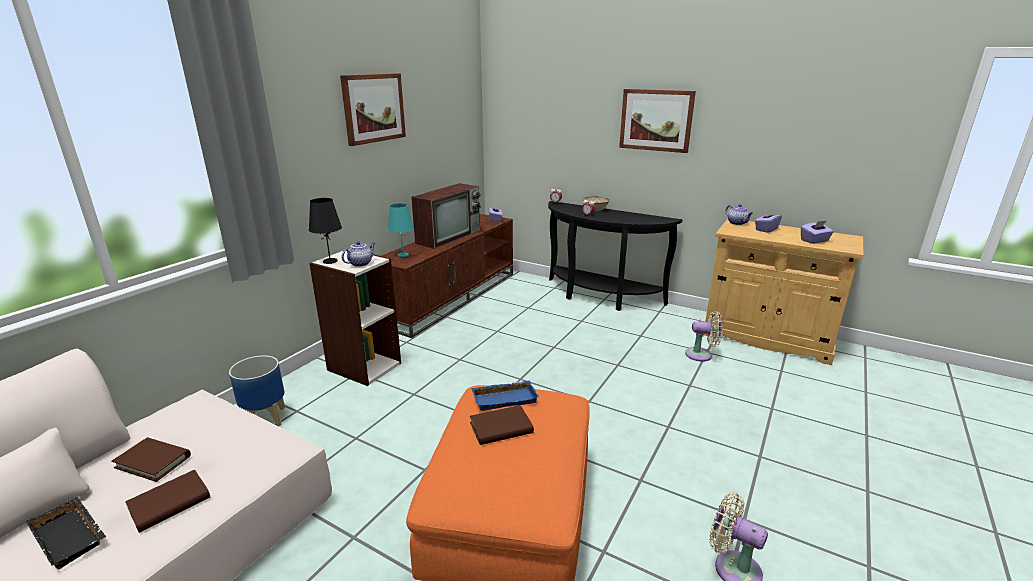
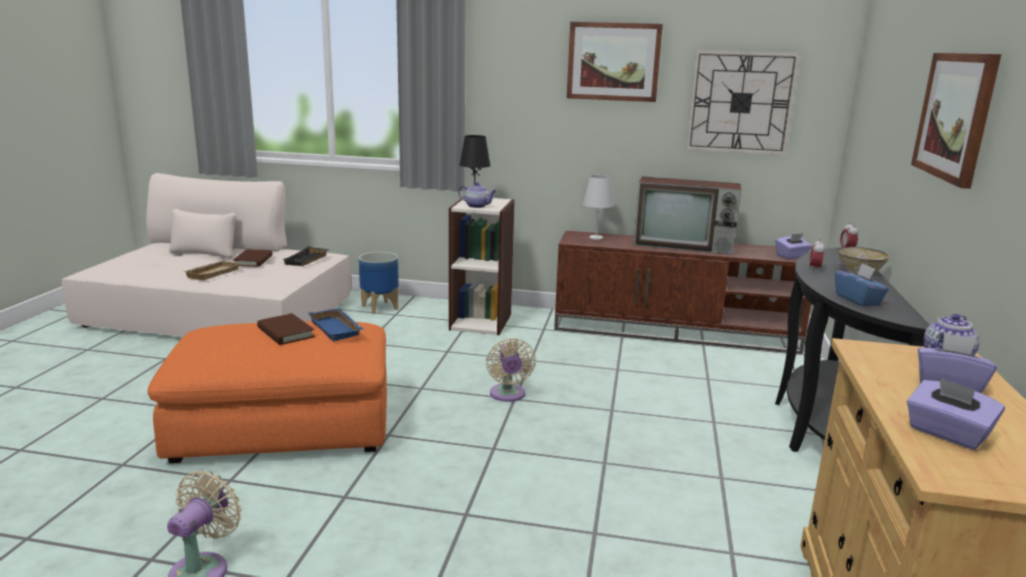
camera: 70 degrees right, 5 degrees down
(72, 536) = (187, 262): black tray -> black tray (307, 260)
(170, 503) = (212, 273): brown book -> beige tray
(403, 255) = (595, 237): turquoise table lamp -> white table lamp
(442, 127) = (740, 102): none -> wall clock
(640, 220) = (858, 300): none -> blue tissue box
(701, 355) = (713, 546): beige fan -> beige fan (508, 395)

